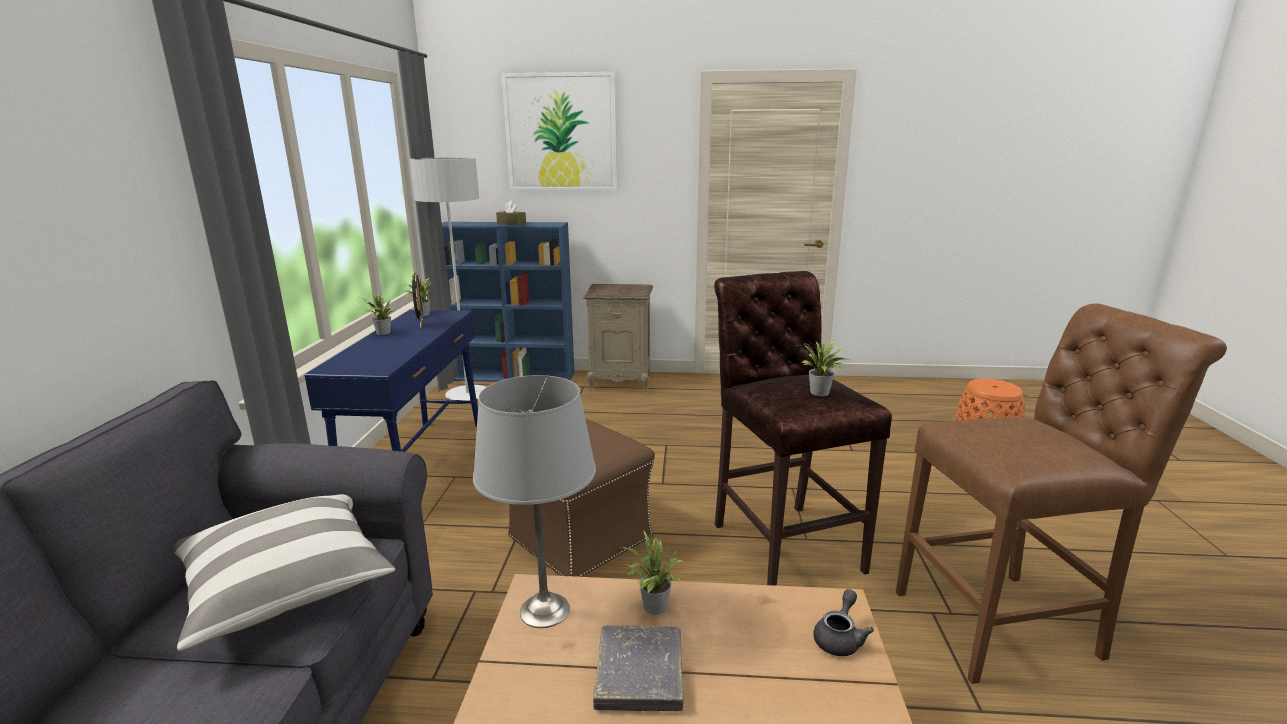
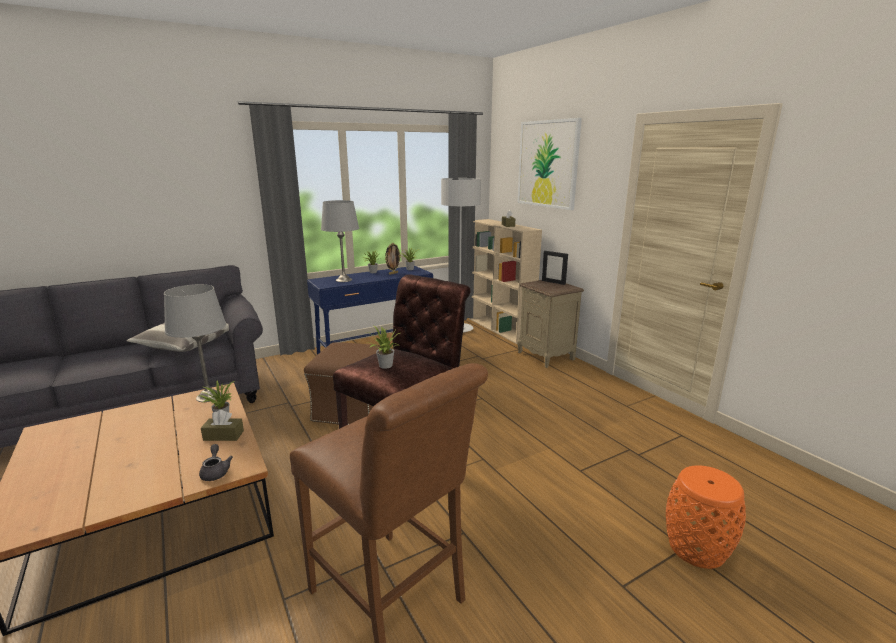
camera: 55 degrees right, 0 degrees up
(379, 354) = (344, 280): none -> grey table lamp
(514, 376) = (500, 329): blue bookcase -> beige bookcase
(610, 286) = (553, 282): none -> picture frame
(640, 673) = (172, 428): grey book -> none
(723, 614) = (223, 435): none -> brown tissue box
(839, 638) = (216, 471): grey teapot -> grey teapot turned 105 degrees counterclockwise

